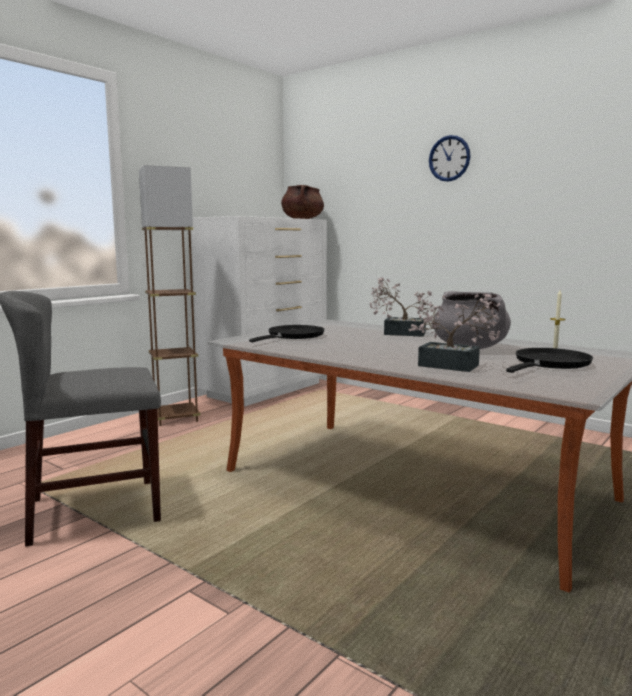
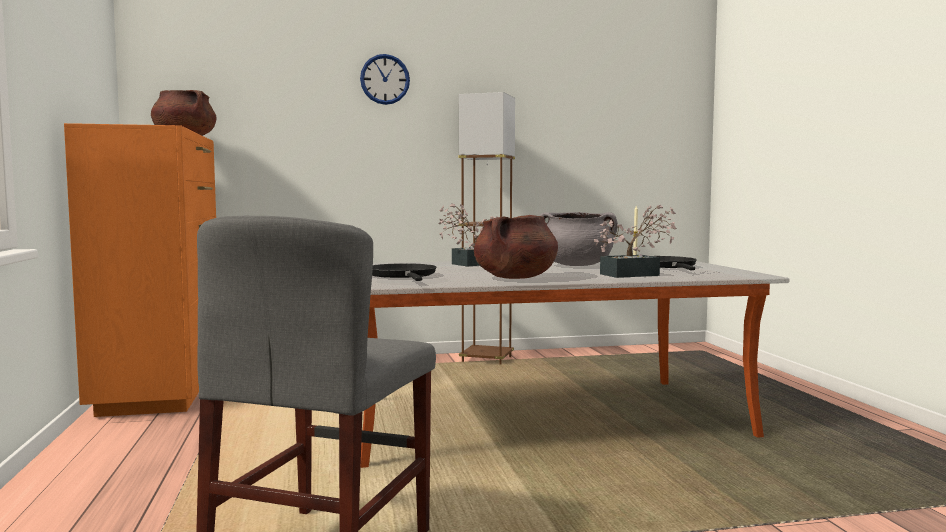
camera: 50 degrees left, 5 degrees down
(176, 418) = (121, 449): brown floor lamp -> brown floor lamp (486, 359)
(266, 389) = (163, 389): white dresser -> orange dresser
(343, 351) = (515, 278): none -> brown cooking pot

